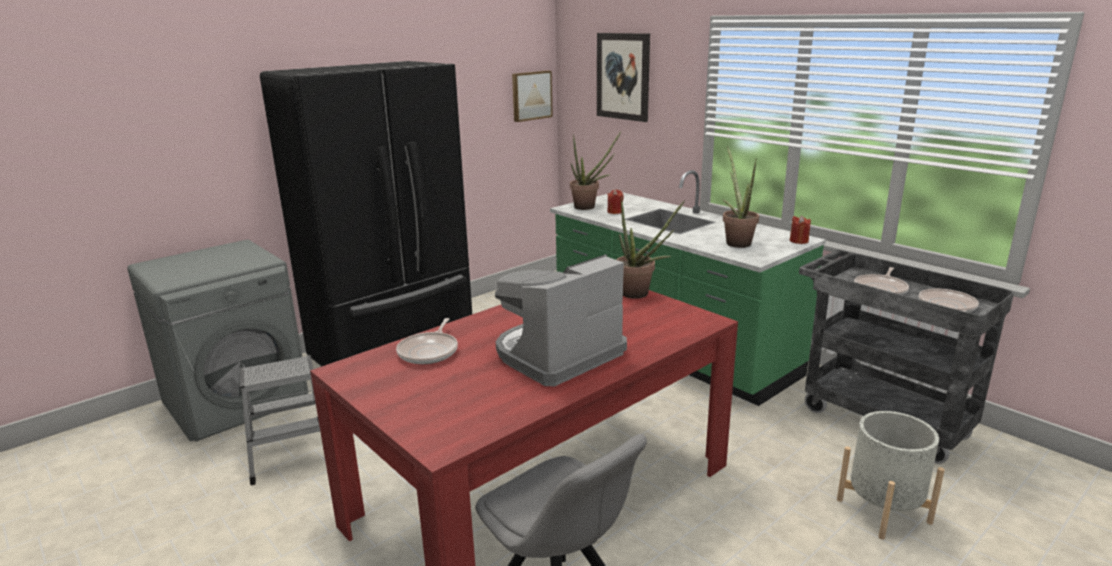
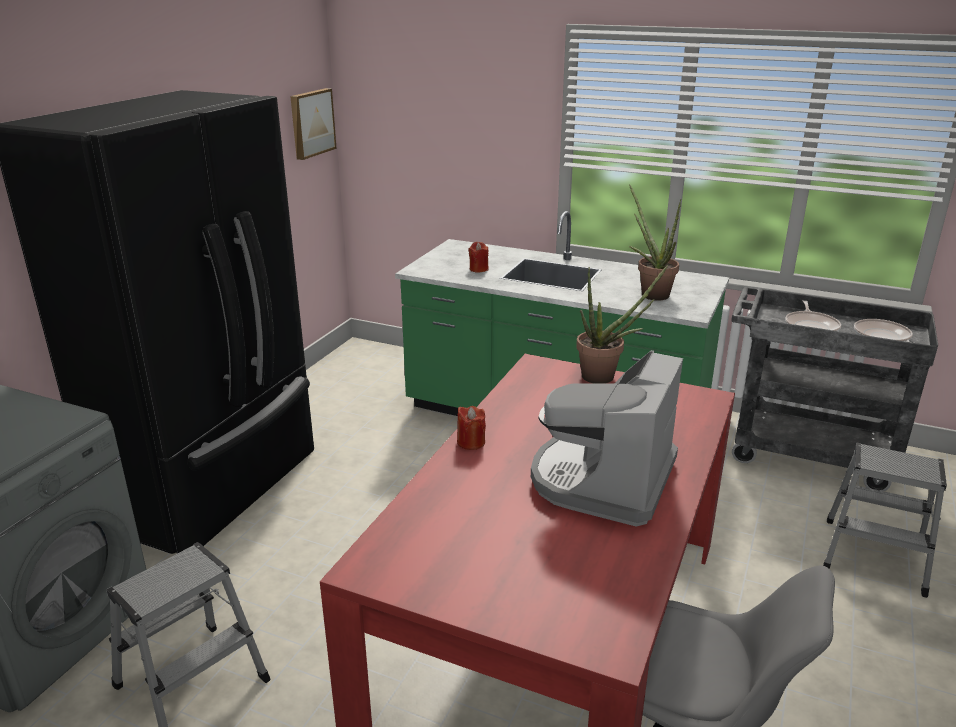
camera: 25 degrees left, 5 degrees up
(429, 351) = (450, 511): frying pan -> none
(589, 207) = (441, 266): potted plant -> none
(623, 76) = (440, 96): picture -> none
(799, 241) = (707, 283): red candle -> red candle (471, 442)
(883, 511) = (874, 555): grey planter -> grey step ladder

